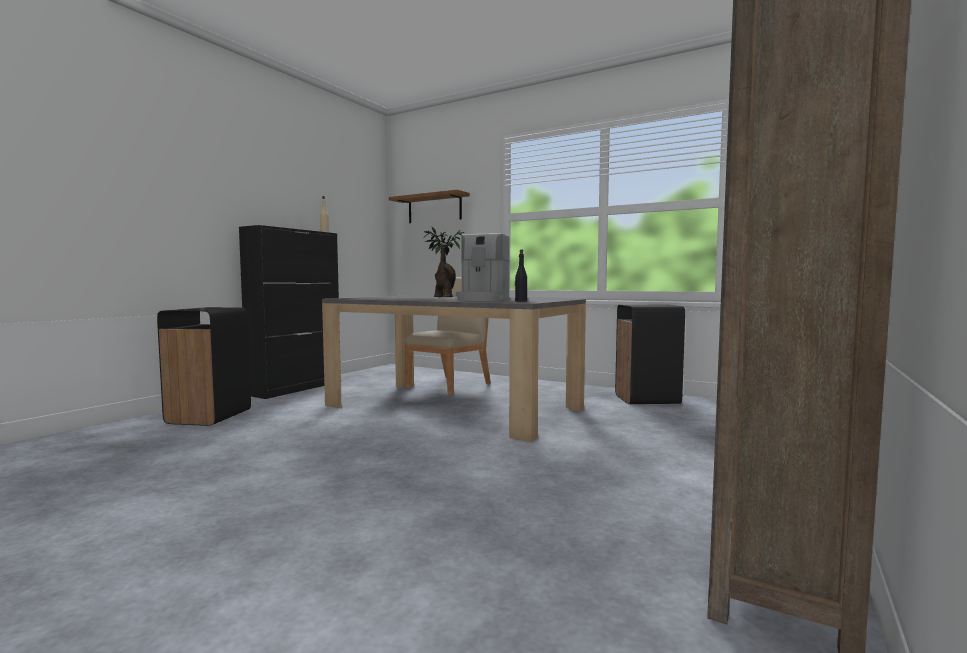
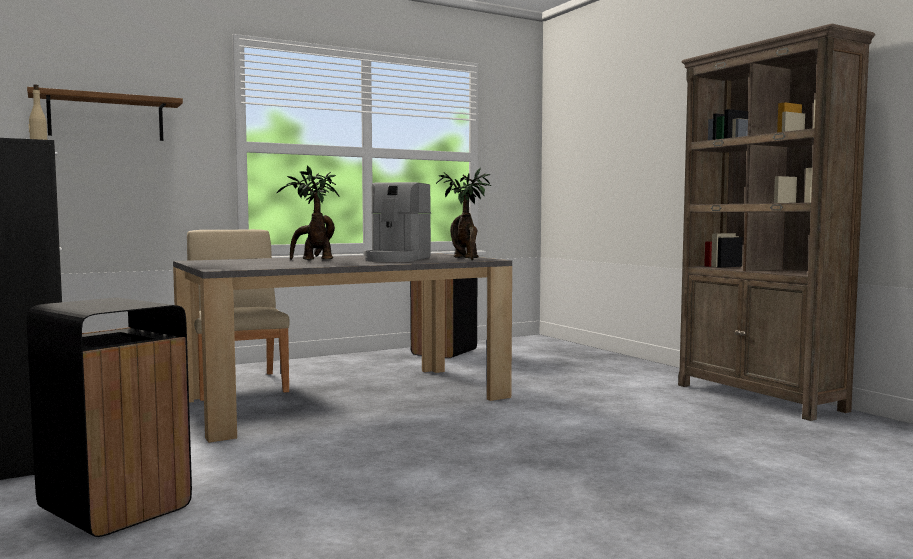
camera: 60 degrees left, 0 degrees up
(483, 299) = (397, 259): coffee machine -> coffee machine turned 60 degrees clockwise
(520, 301) = (466, 259): black bottle -> potted plant

